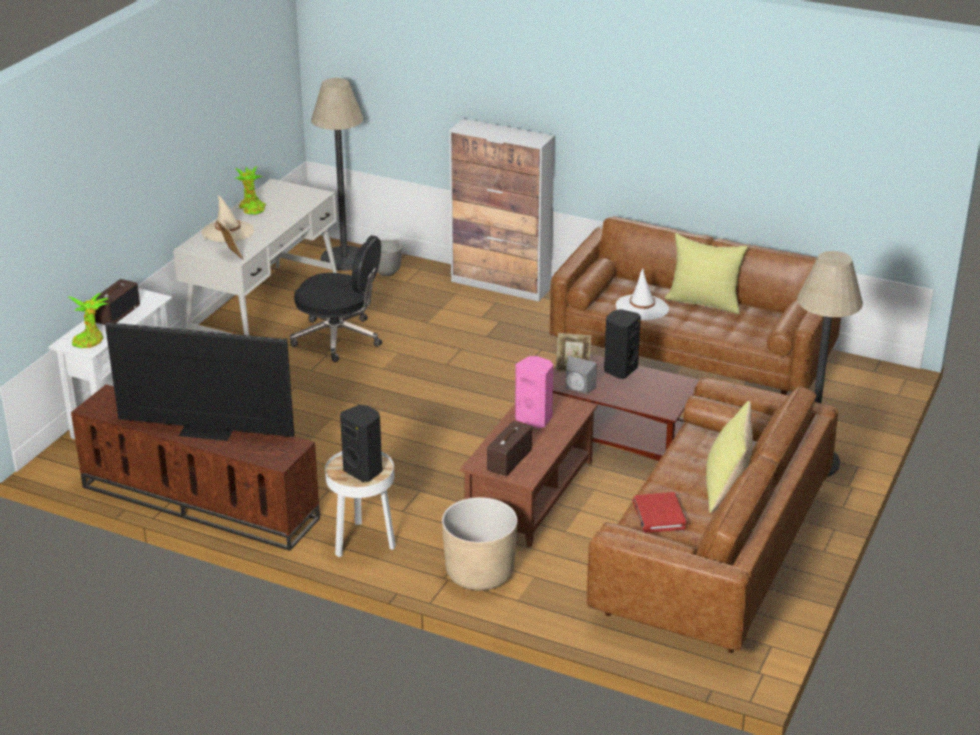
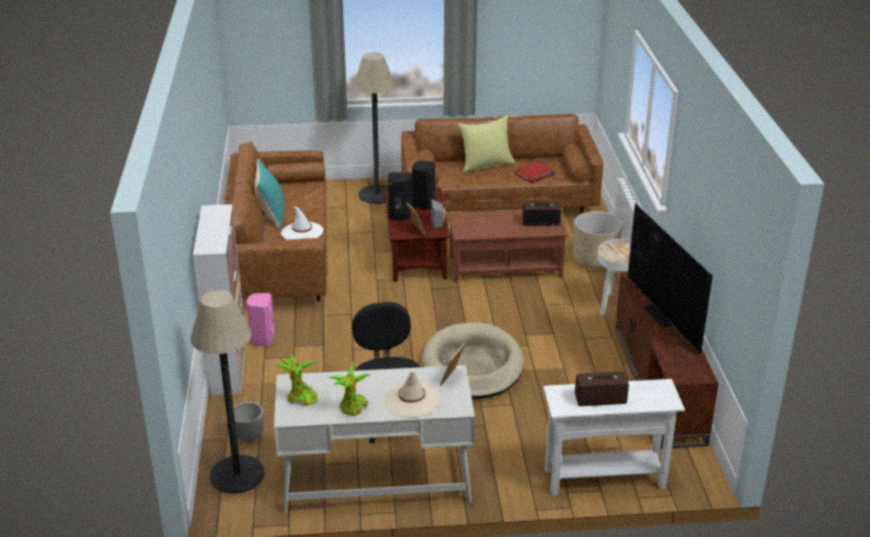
camera: 120 degrees left, 0 degrees up
(90, 340) = (651, 391): potted plant -> potted plant (300, 398)
(360, 404) = (472, 366): none -> beige dog bed
(364, 471) = (620, 251): black speaker -> black speaker (423, 204)
(535, 418) = (488, 227): pink speaker -> pink speaker (262, 339)
(704, 302) = (271, 214): yellow pillow -> turquoise pillow

